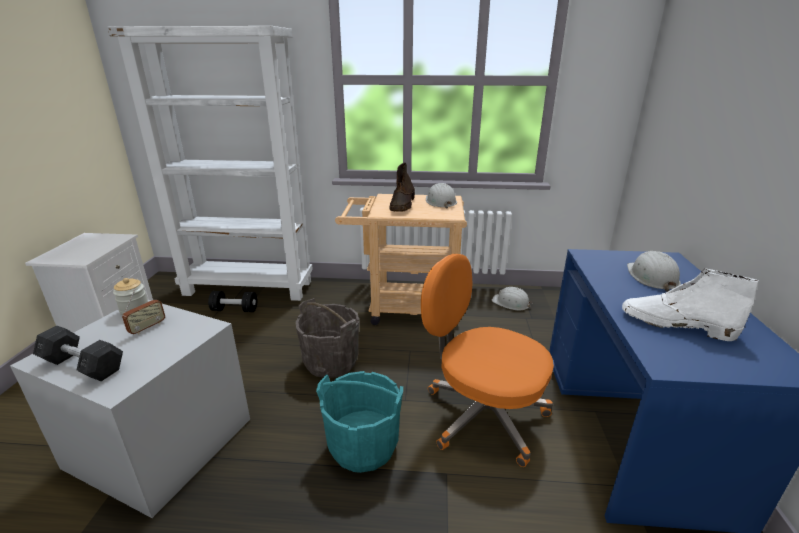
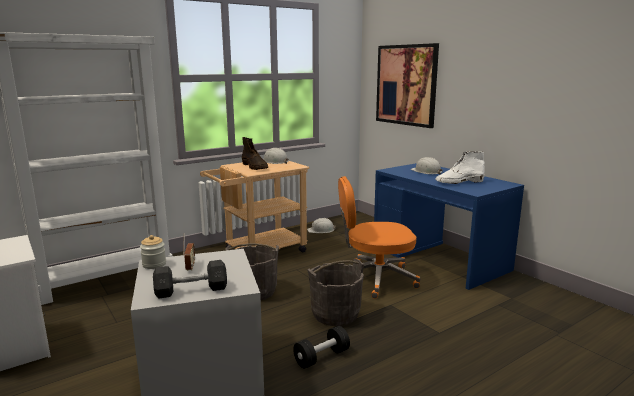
camera: 40 degrees left, 10 degrees down
(235, 310) = (120, 295): black dumbbell -> black dumbbell (322, 357)
(363, 445) = (335, 314): turquoise bucket -> grey bucket
(696, 106) = (406, 85): none -> picture

